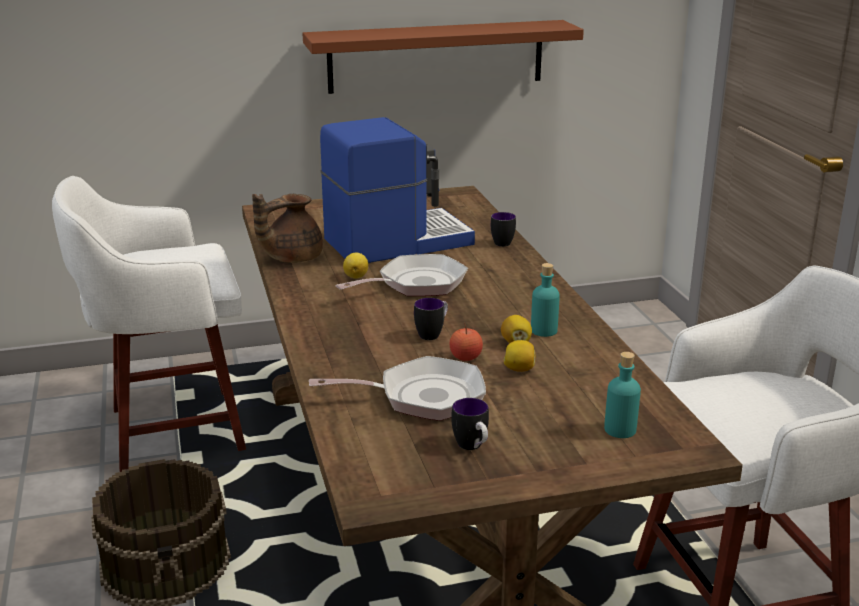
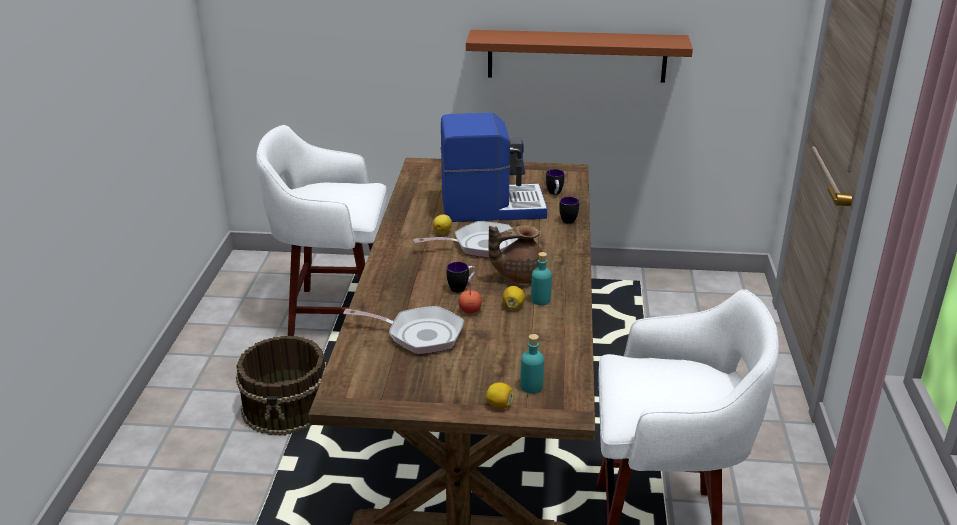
camera: 20 degrees right, 5 degrees up
(291, 258) = (409, 208): brown teapot -> brown teapot (518, 276)
(472, 447) = (424, 378): mug -> mug (555, 194)
(519, 369) = (499, 327): lemon -> lemon (499, 405)

